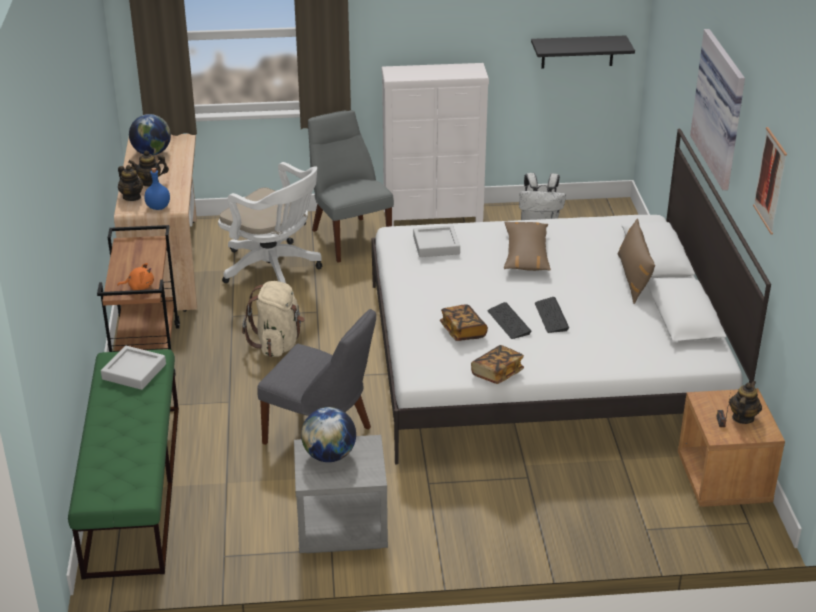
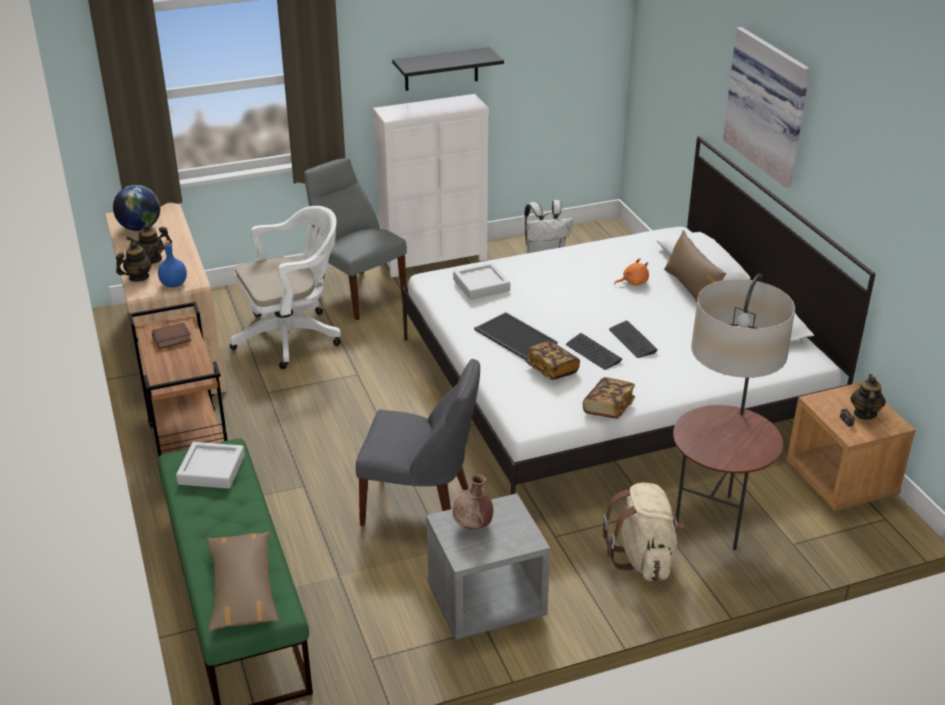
camera: 15 degrees left, 0 degrees up
(132, 197) = (139, 277): teapot -> teapot turned 75 degrees counterclockwise
(138, 255) = (171, 340): none -> book
(139, 286) = (188, 373): orange plush toy -> orange plush toy (633, 282)
(274, 269) = (292, 337): white office chair -> white office chair turned 45 degrees counterclockwise
(277, 343) = (330, 414): beige backpack -> beige backpack (643, 559)
(329, 455) = (473, 526): globe -> brown vase
(443, 296) = (514, 336): none -> tray
(526, 254) = (575, 282): brown pillow -> brown pillow (243, 589)
(577, 52) = (565, 73): black shelf -> black shelf (441, 69)
(583, 495) = (715, 520): none -> floor lamp
(770, 180) = (861, 168): picture -> none

